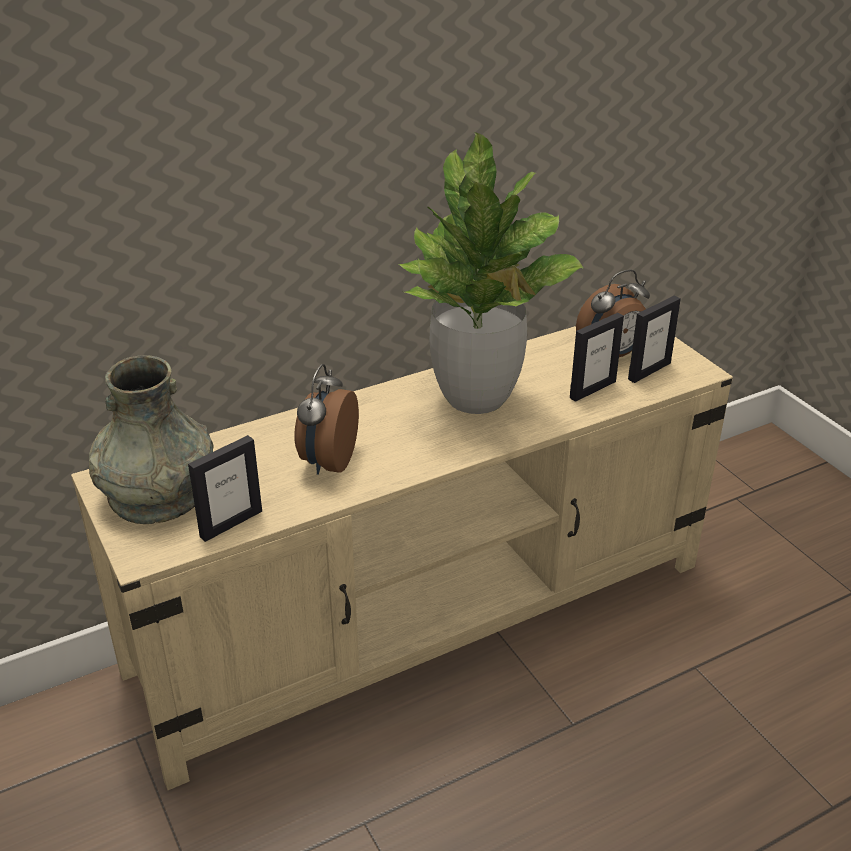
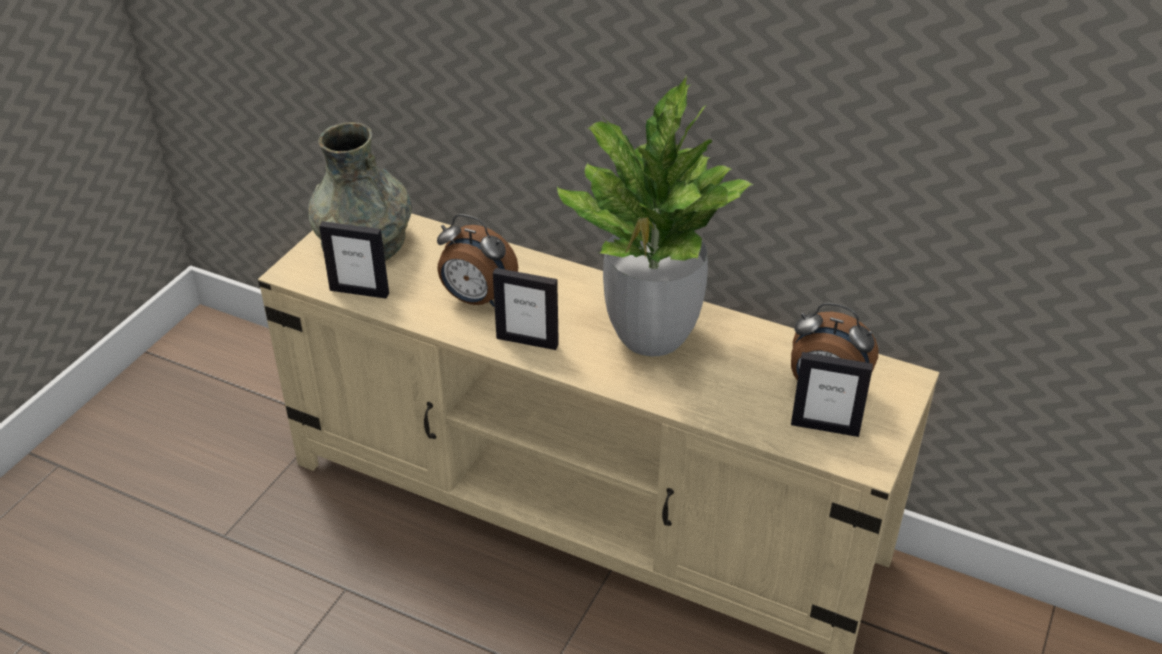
camera: 55 degrees right, 5 degrees up
(327, 462) = (476, 299): alarm clock -> alarm clock turned 135 degrees counterclockwise
(592, 389) = (746, 401): picture frame -> picture frame (527, 341)

